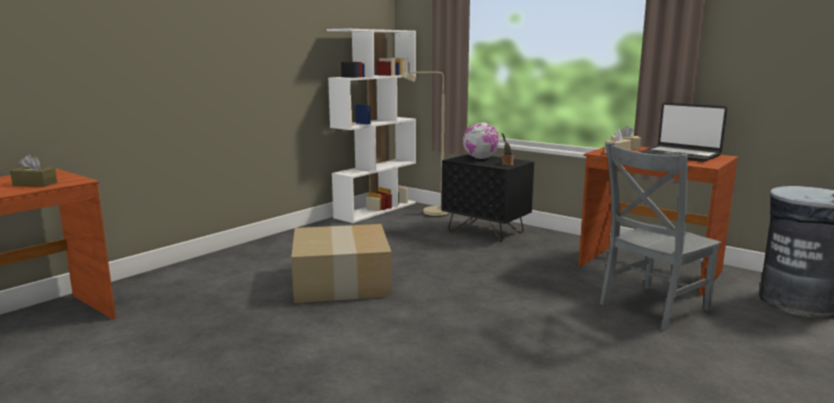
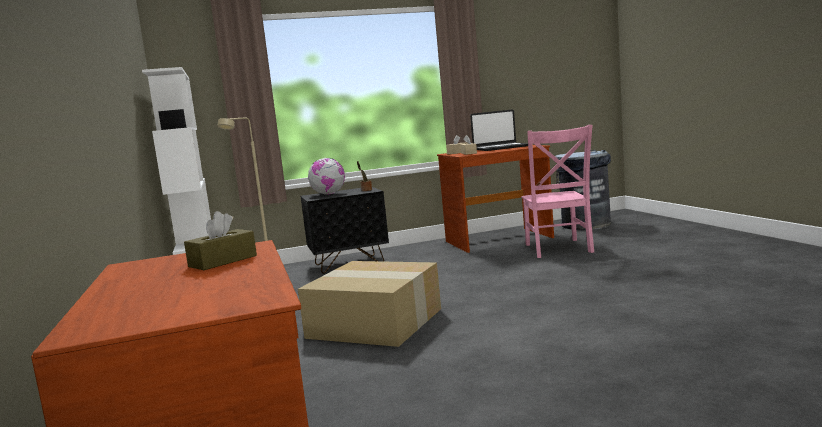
camera: 55 degrees left, 5 degrees down
(651, 308) = (558, 249): grey chair -> pink chair

